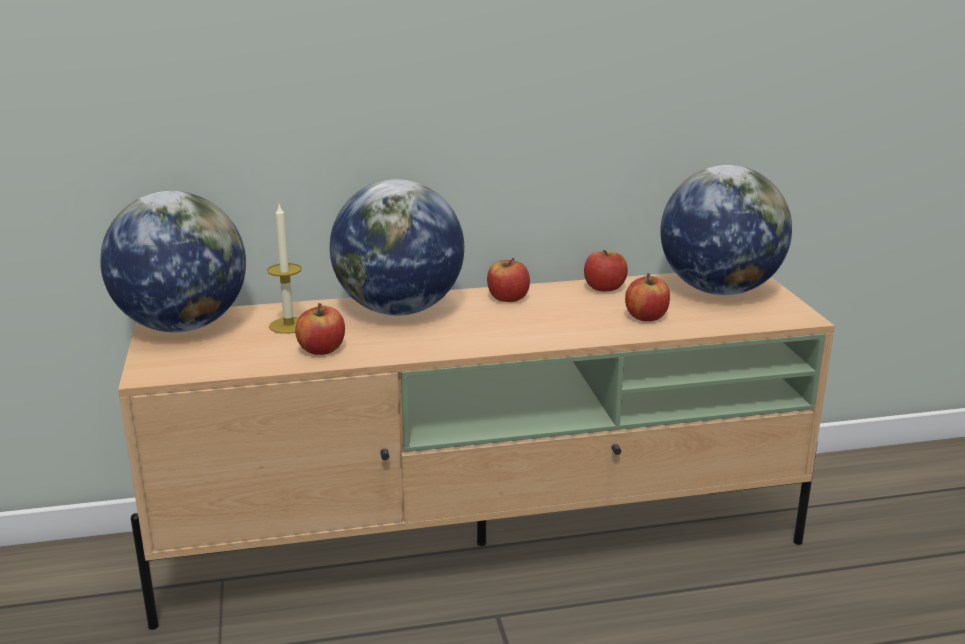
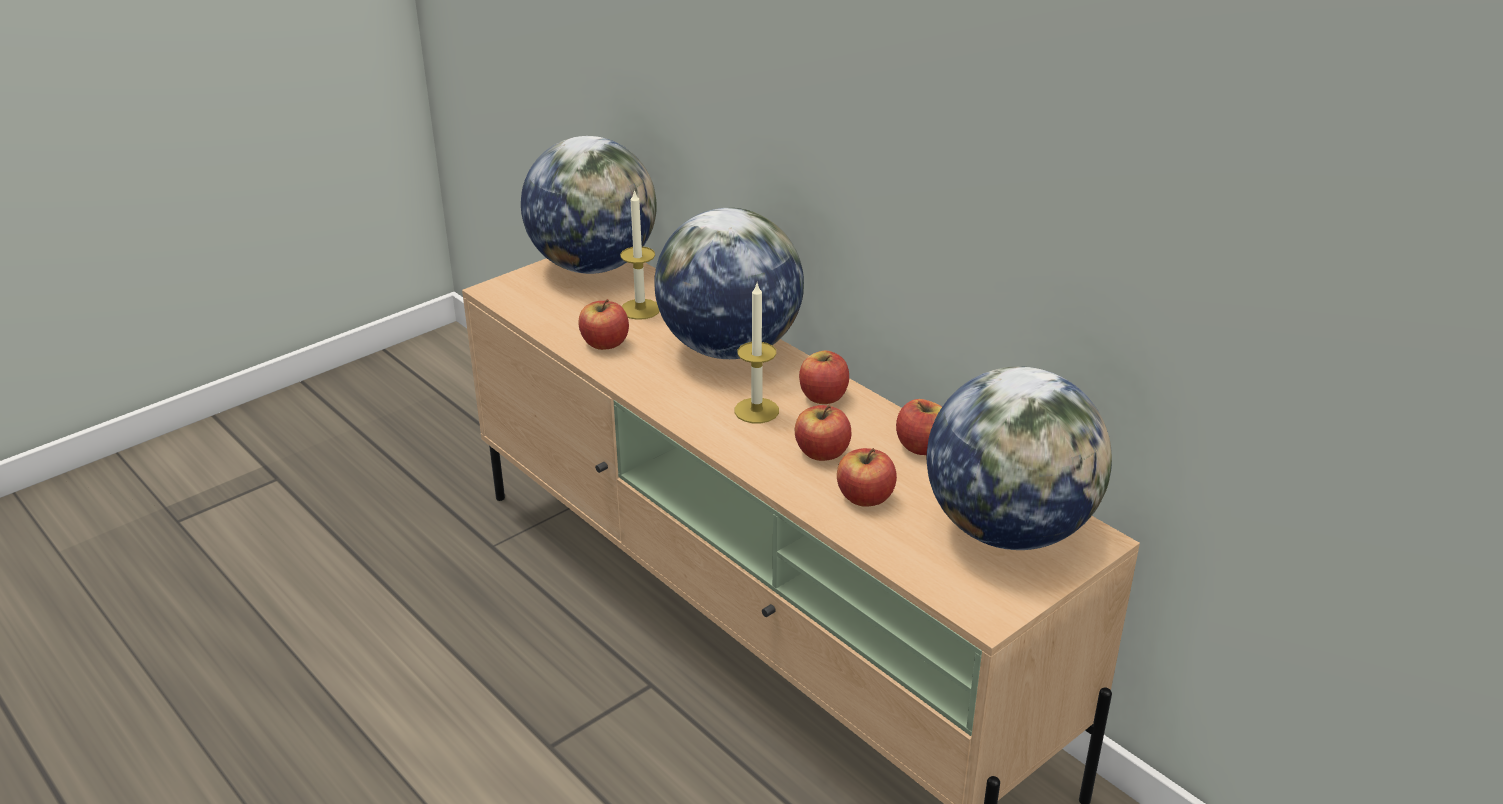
camera: 60 degrees right, 10 degrees up
(499, 322) = (756, 410): none -> candle
(578, 315) = (822, 452): none -> apple

